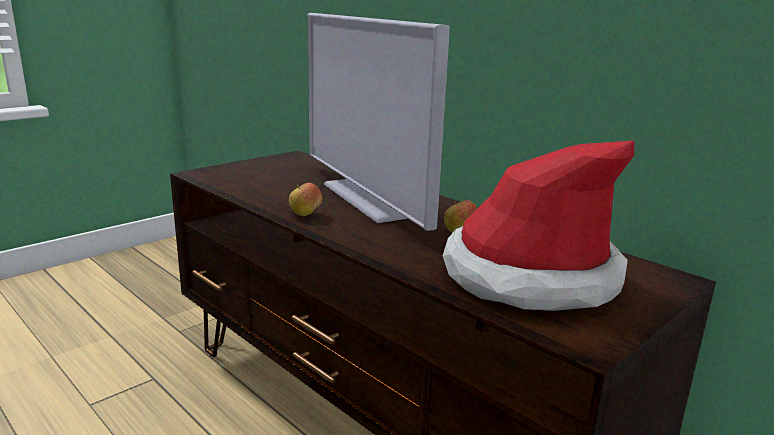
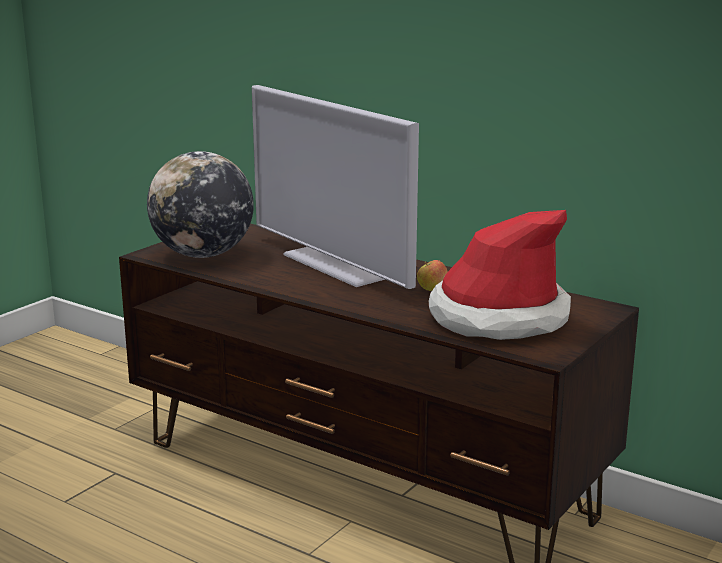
camera: 10 degrees left, 0 degrees up
(247, 178) = (203, 255): none -> globe
(305, 214) = (287, 285): apple -> none

